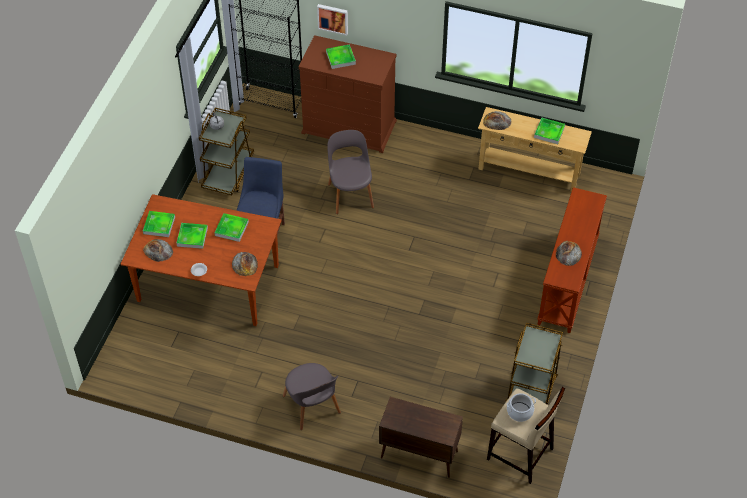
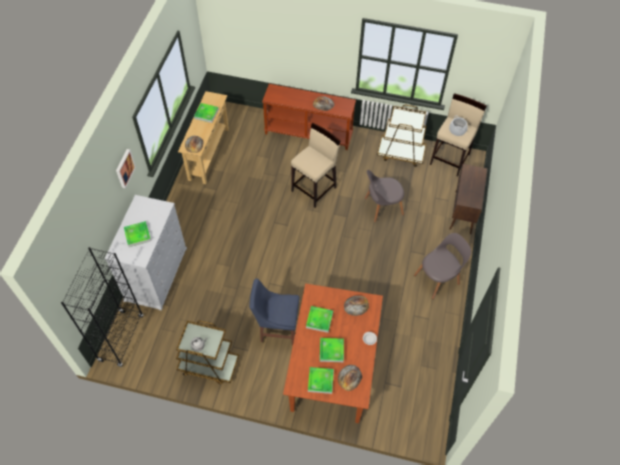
camera: 95 degrees left, 5 degrees up
(333, 18) = (103, 230): picture -> picture (124, 168)
(349, 127) = (156, 273): brown dresser -> white dresser
(350, 193) = (231, 267): grey chair -> grey chair (382, 207)
(467, 281) = (314, 189): none -> beige stool

